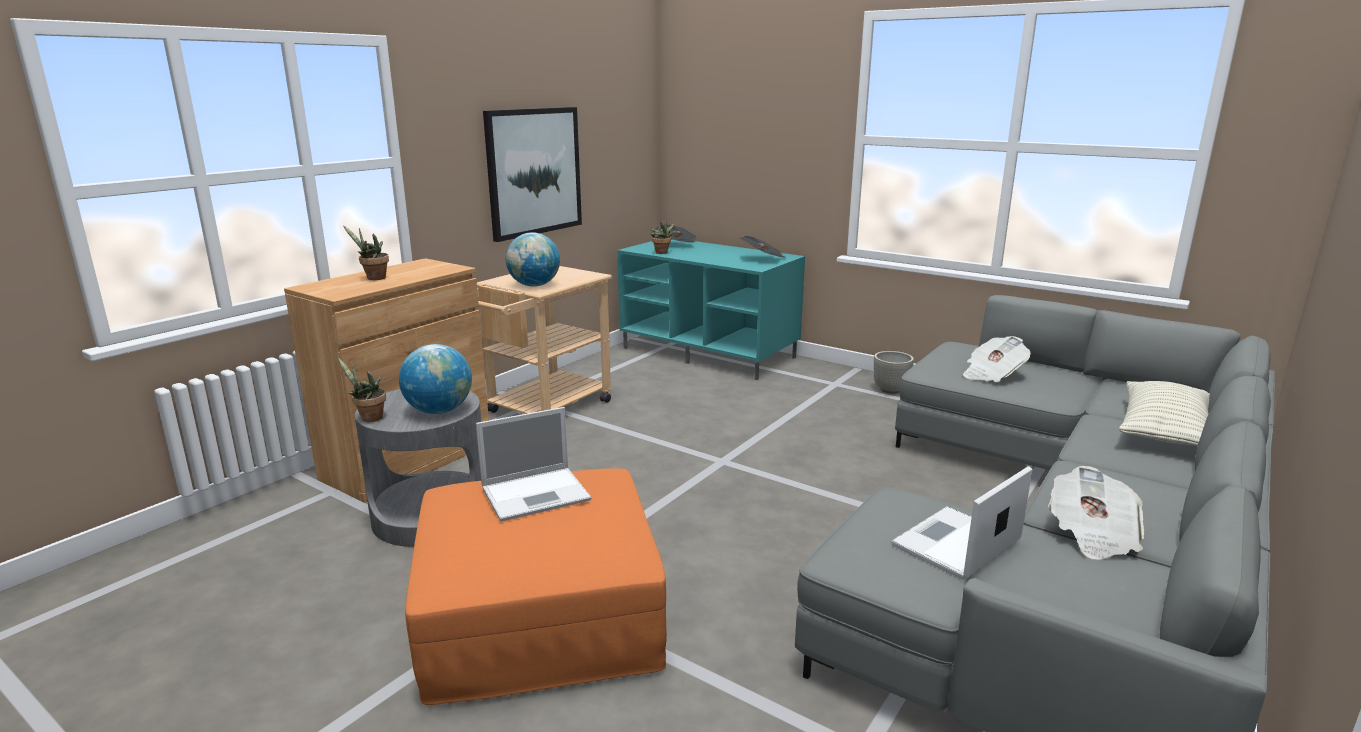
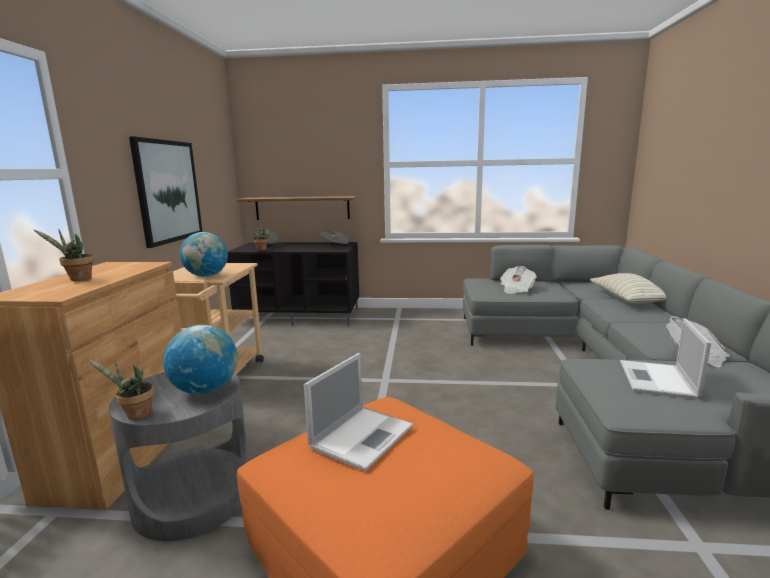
camera: 30 degrees left, 5 degrees down
(710, 352) = (301, 316): turquoise tv stand -> black tv stand
(736, 196) = (302, 208): none -> shelf
(891, 390) = (430, 316): grey planter -> none

